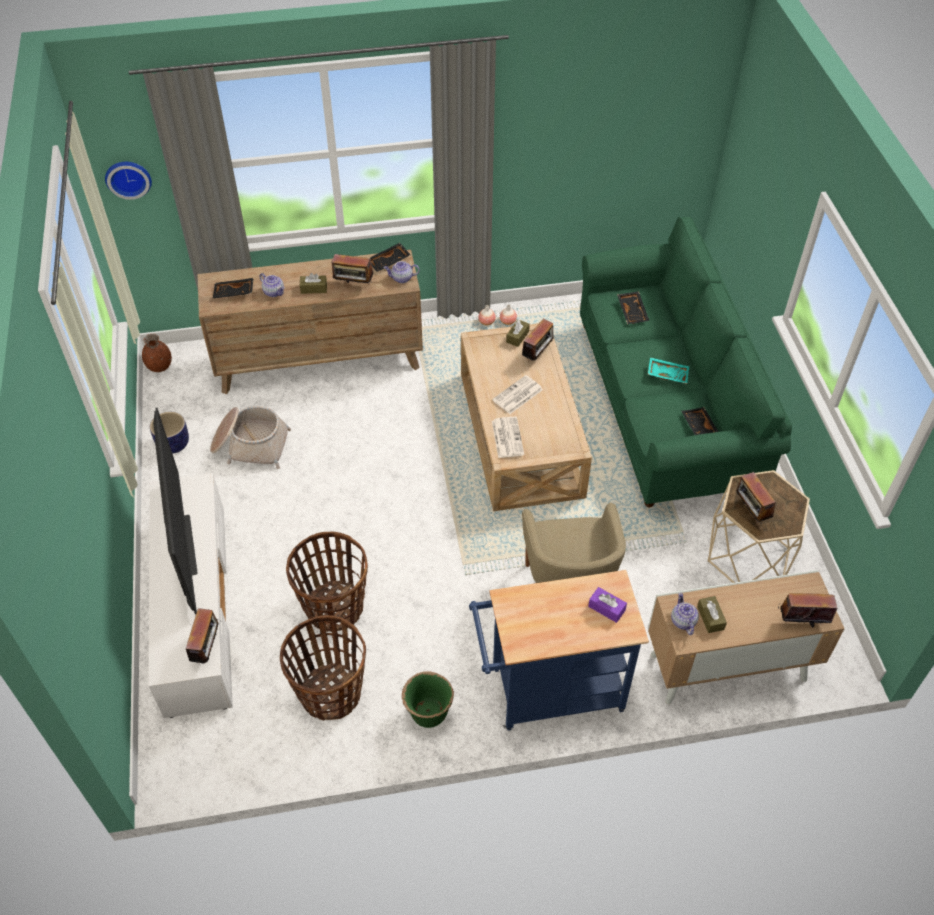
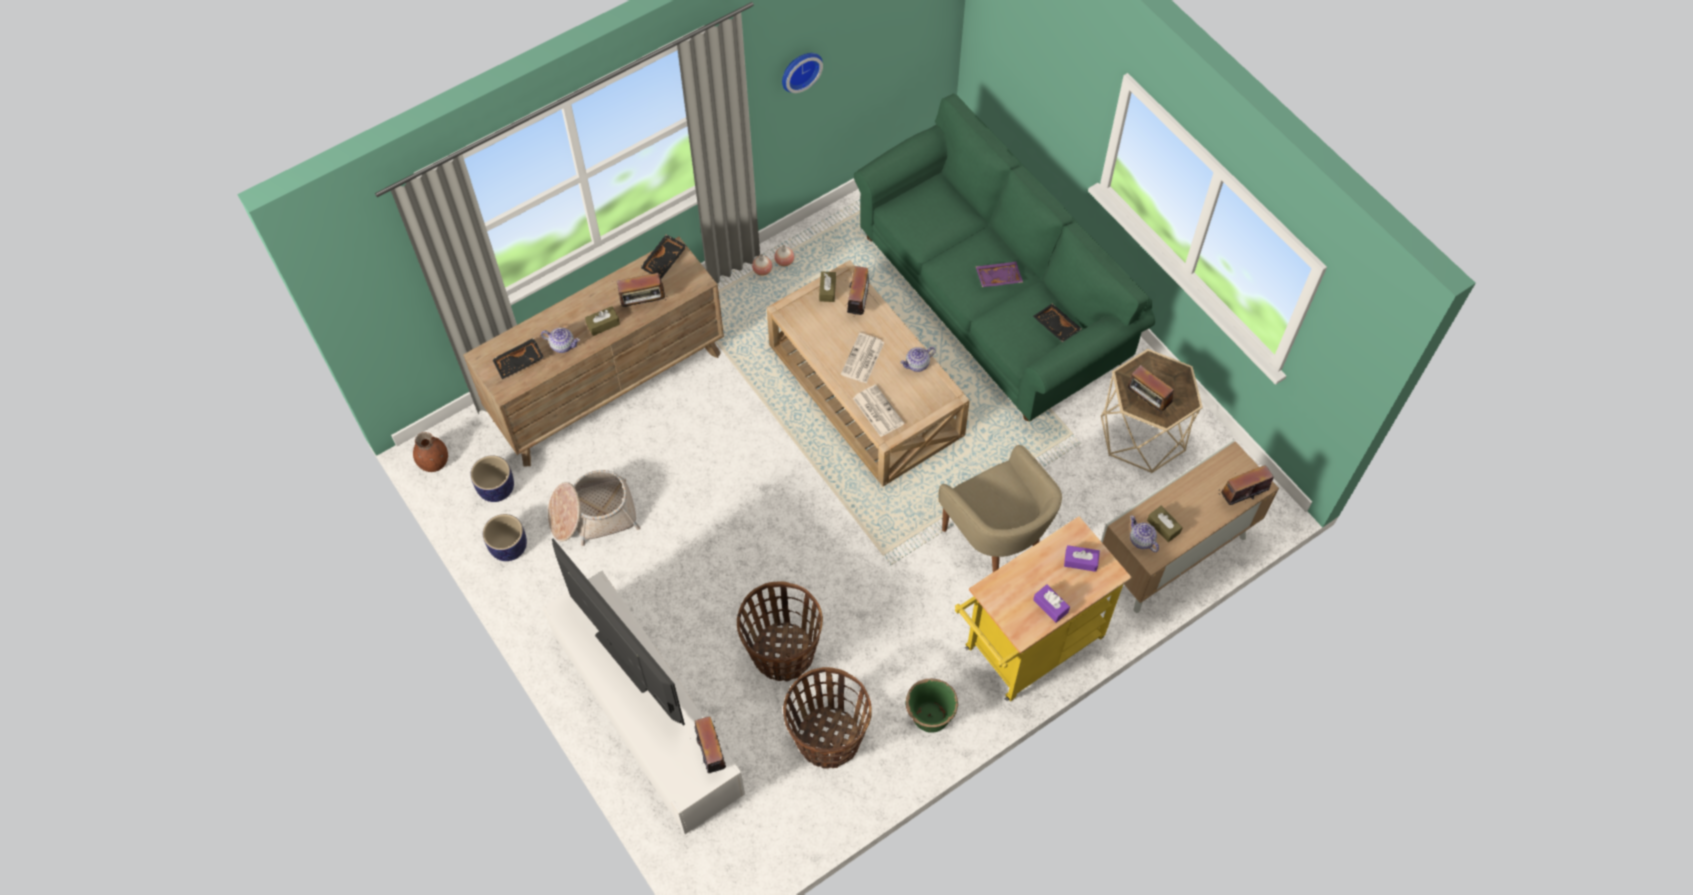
camera: 25 degrees left, 10 degrees up
(128, 177) = (372, 289): wall clock -> wall clock (799, 69)
(191, 400) = (496, 488): none -> planter
(402, 278) = (690, 276): teapot -> teapot (917, 364)
(548, 692) = (1027, 648): blue cart -> yellow cart
(556, 635) = (1050, 606): none -> purple tissue box
(633, 311) = (931, 216): black tray -> none
(667, 374) = (998, 277): turquoise tray -> purple tray

